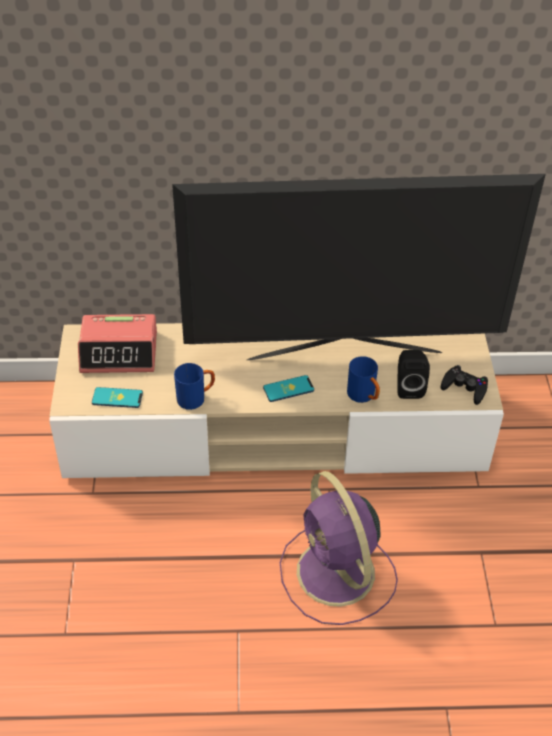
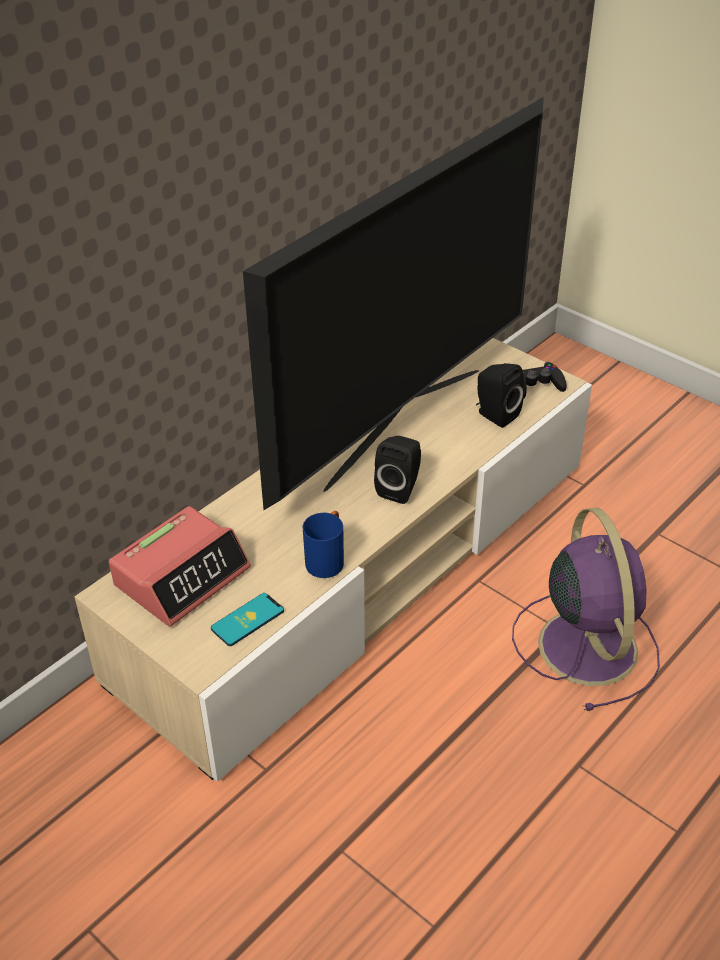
camera: 45 degrees left, 5 degrees down
(288, 389) = (400, 488): phone -> black speaker
(337, 575) = (586, 643): purple fan -> purple fan turned 120 degrees counterclockwise
(364, 396) = (472, 448): blue mug -> none

